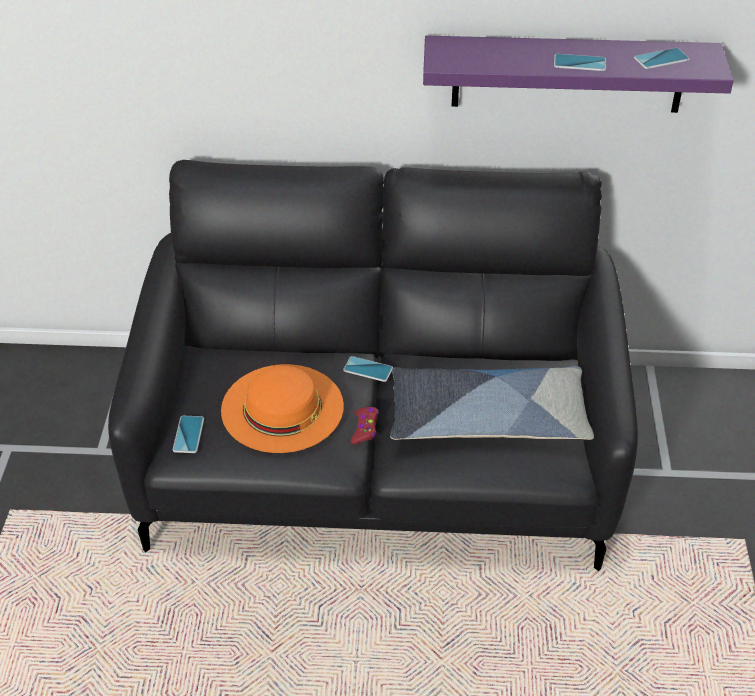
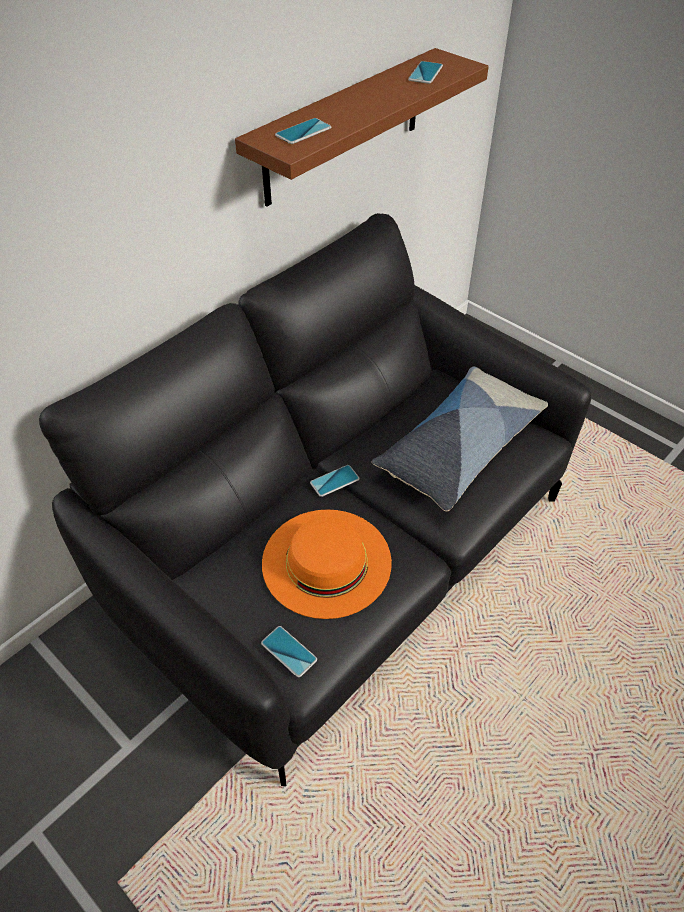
camera: 50 degrees left, 5 degrees up
(365, 429) = (397, 524): red game controller -> none
(568, 74) = (344, 127): purple shelf -> brown shelf
(579, 63) = (384, 101): phone -> phone (303, 132)

